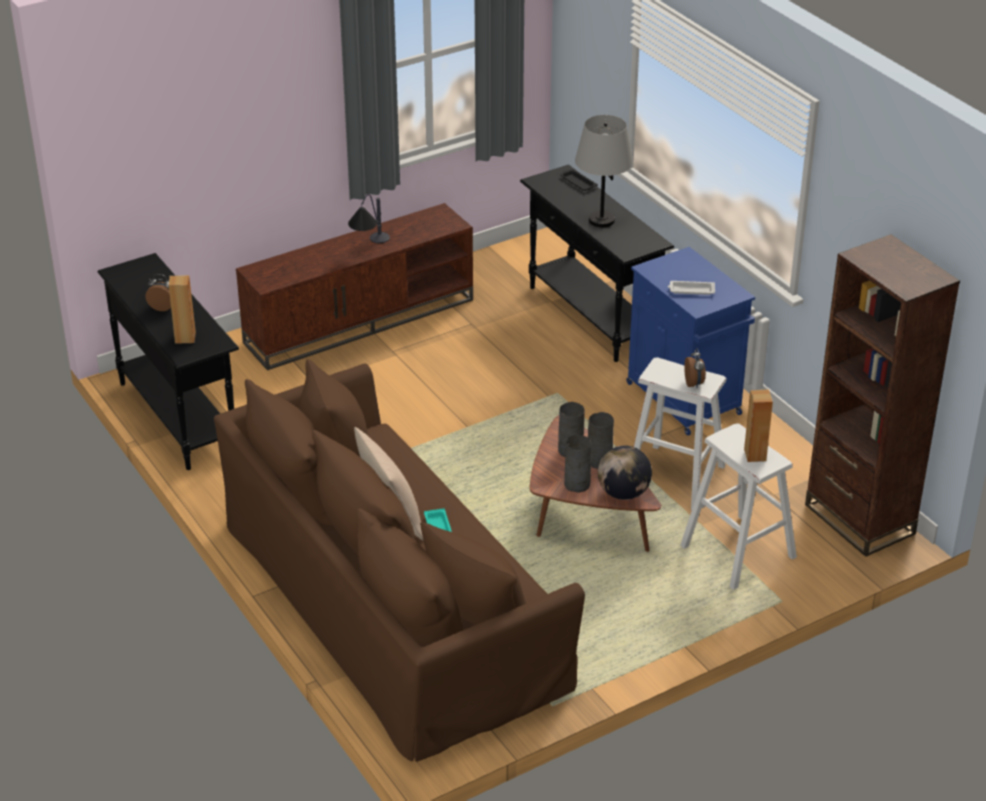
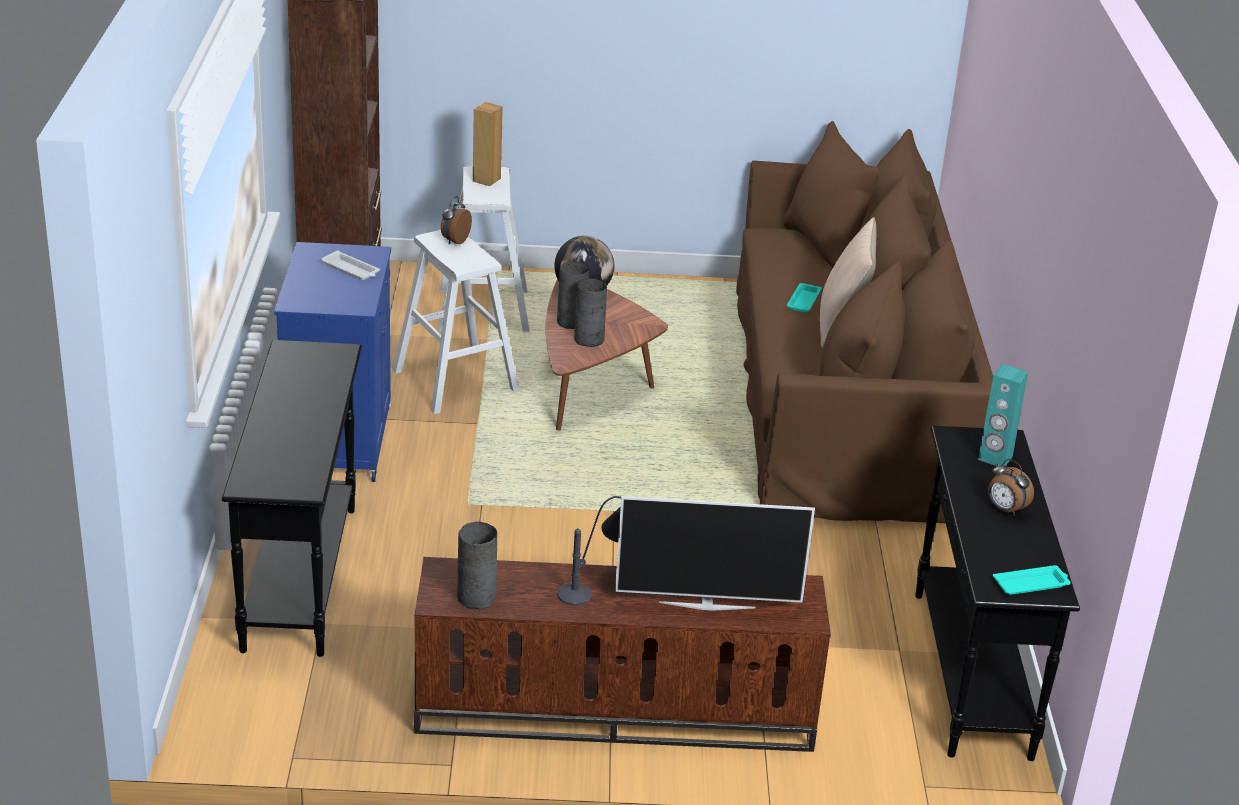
camera: 150 degrees left, 5 degrees down
(128, 271) = (1032, 584): none -> turquoise tray
(185, 338) = (995, 458): brown speaker -> turquoise speaker
(309, 258) = (707, 604): none -> television
(577, 182) = (255, 462): black tray -> none
(577, 485) = (618, 313): grey vase -> grey vase (477, 596)
(601, 220) = (308, 399): grey table lamp -> none

